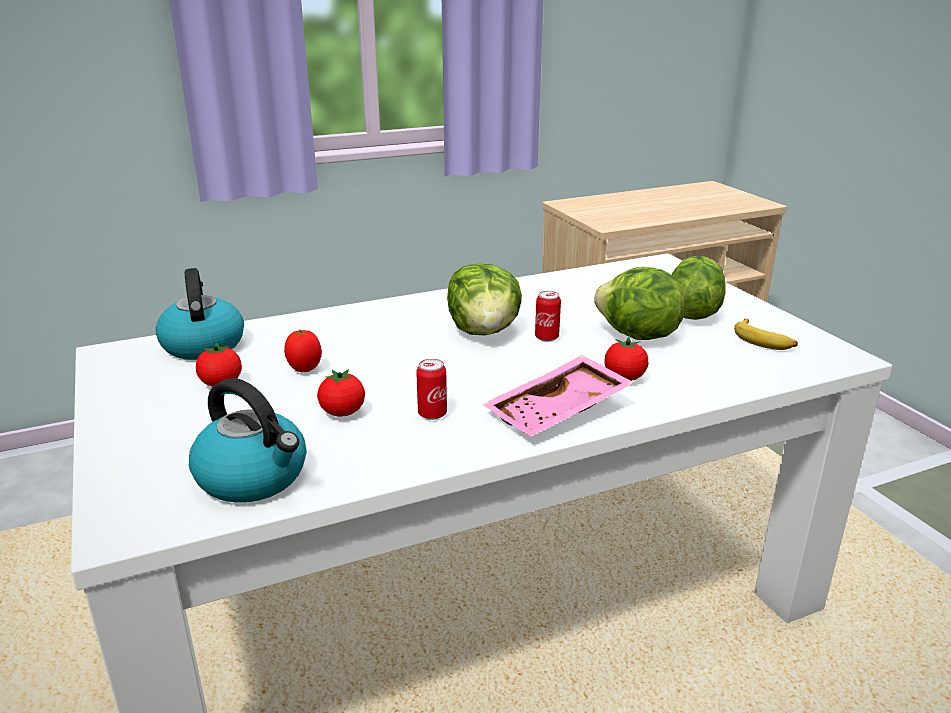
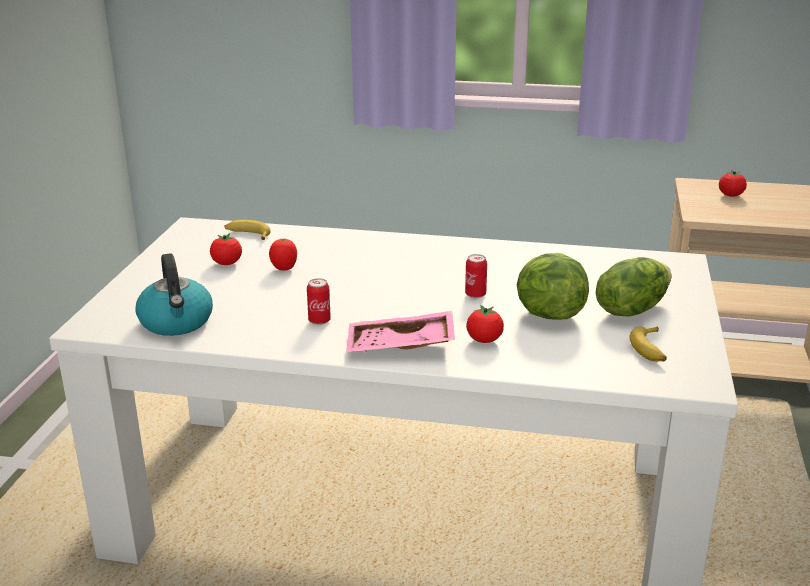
camera: 35 degrees right, 0 degrees up
(202, 345) = (248, 235): kettle -> banana
(342, 413) = (269, 302): tomato -> tomato (730, 195)
(484, 332) = (436, 277): lettuce -> none

